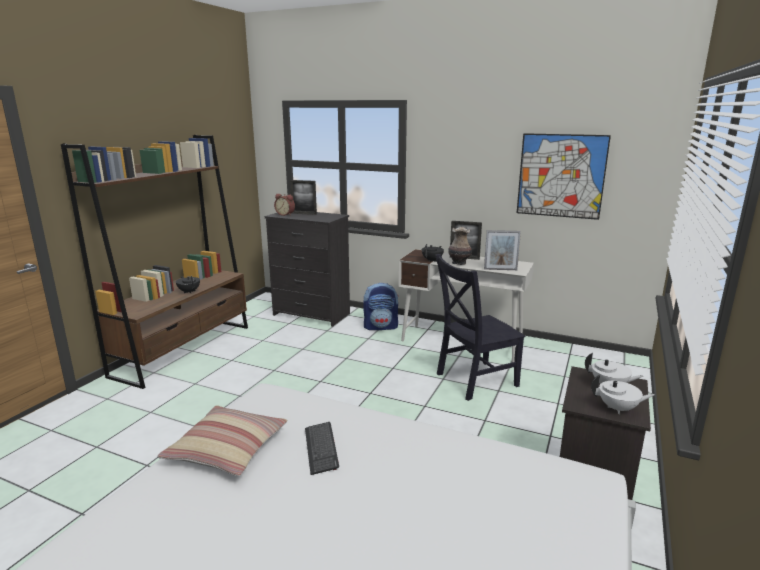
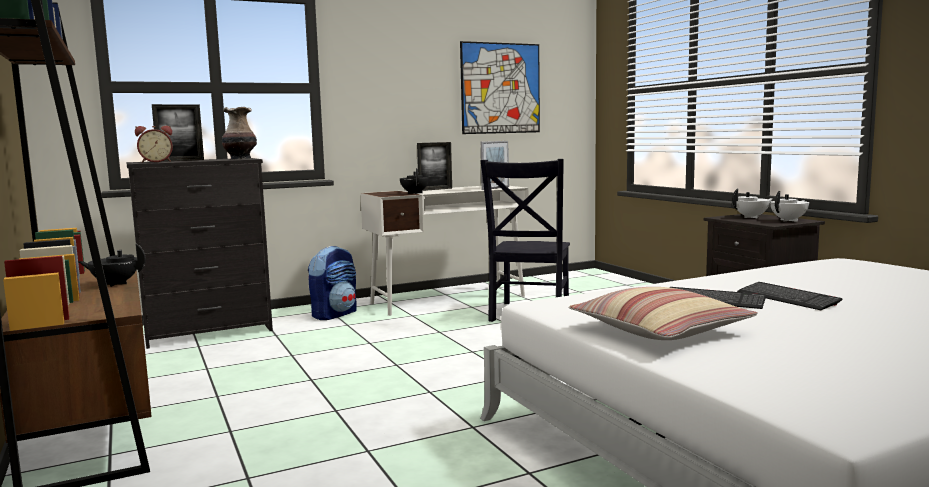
camera: 50 degrees left, 10 degrees down
(358, 479) = (787, 298): none -> keyboard
(459, 263) = (445, 191): vase -> vase (240, 159)

